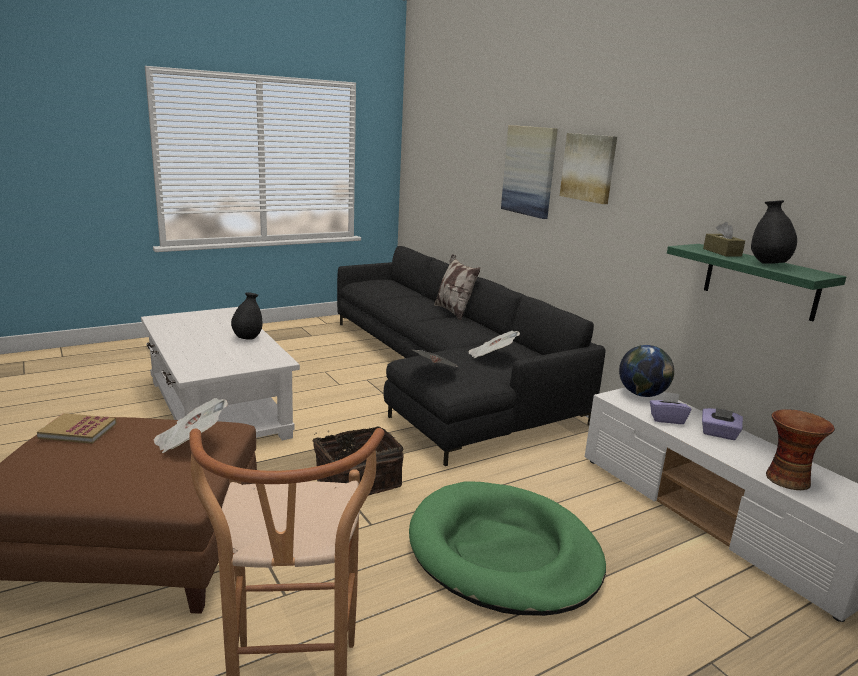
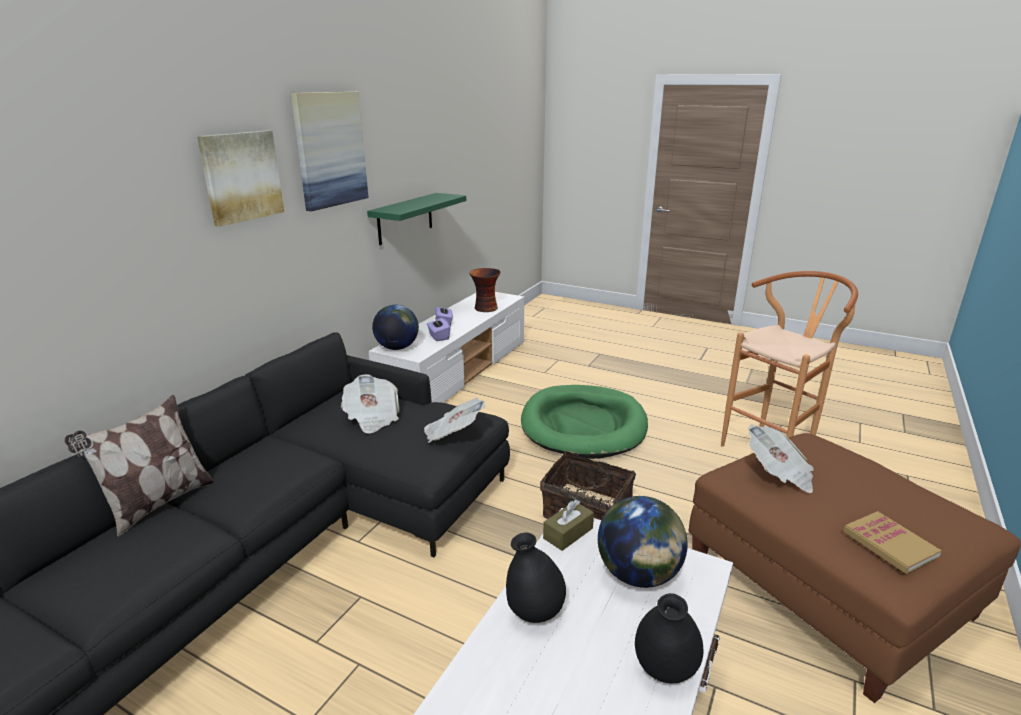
camera: 120 degrees left, 5 degrees up
(221, 360) = (638, 574): none -> globe
(529, 171) = (132, 213): picture -> picture (330, 149)
(722, 252) = (402, 206): brown tissue box -> brown tissue box (568, 533)
(768, 264) = (428, 200): black vase -> black vase (664, 670)

